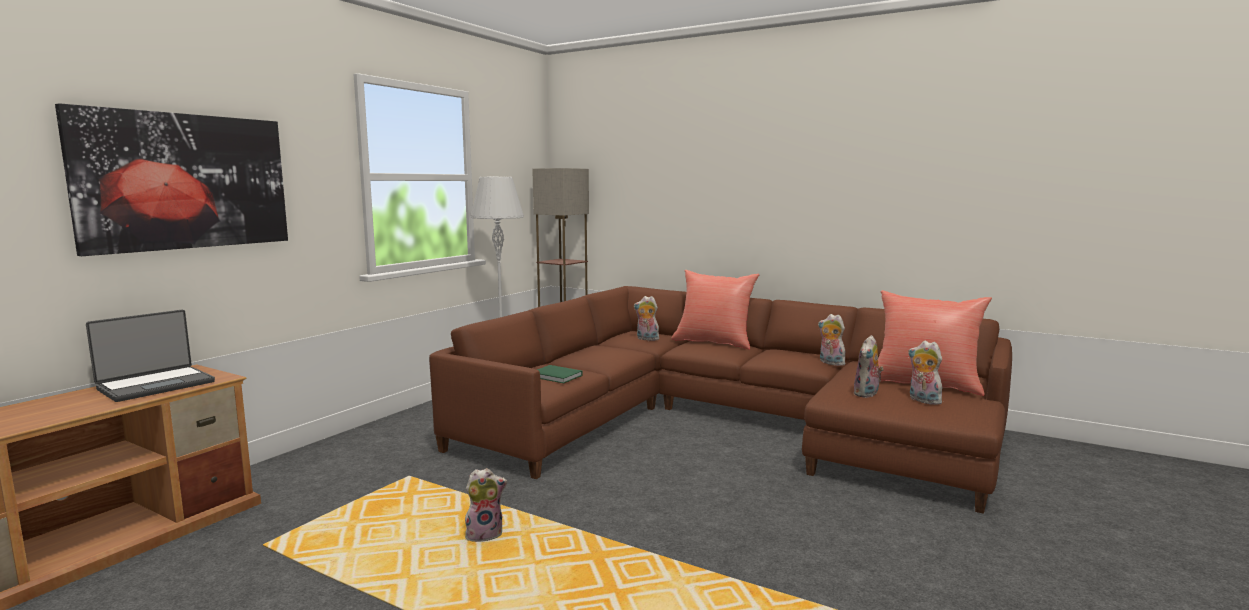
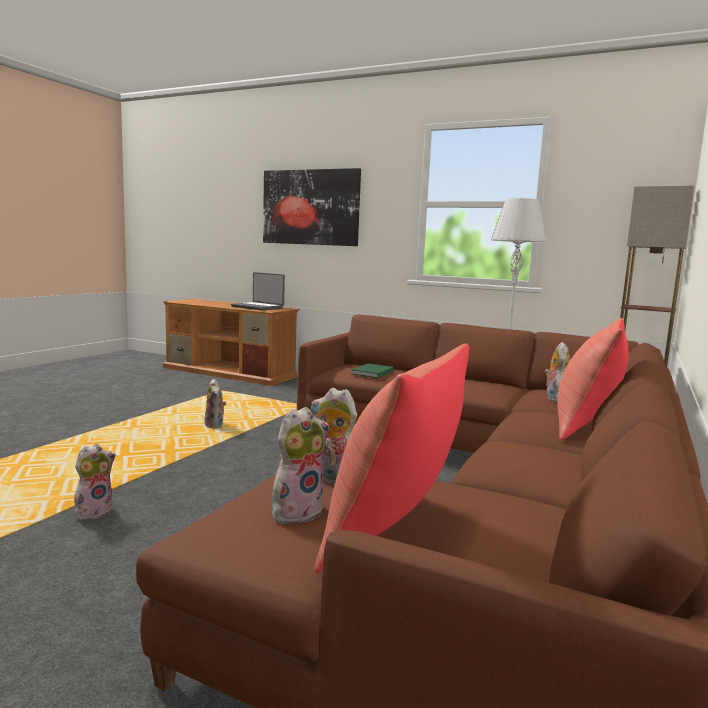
camera: 85 degrees right, 0 degrees up
(830, 363) = (525, 484): plush toy -> plush toy (94, 511)

